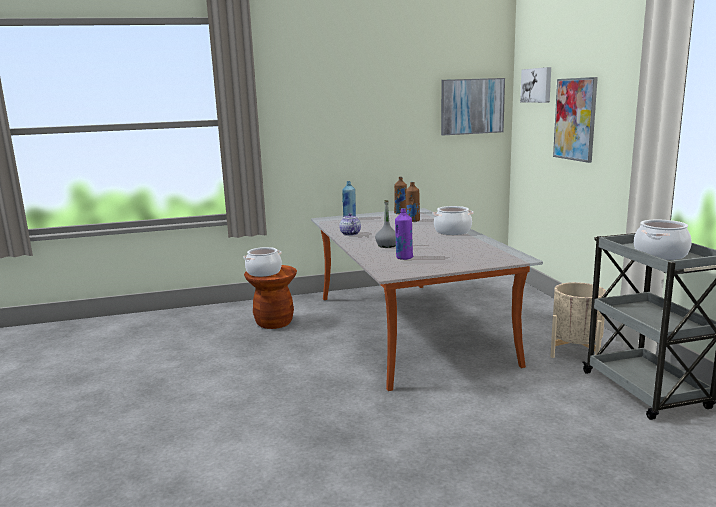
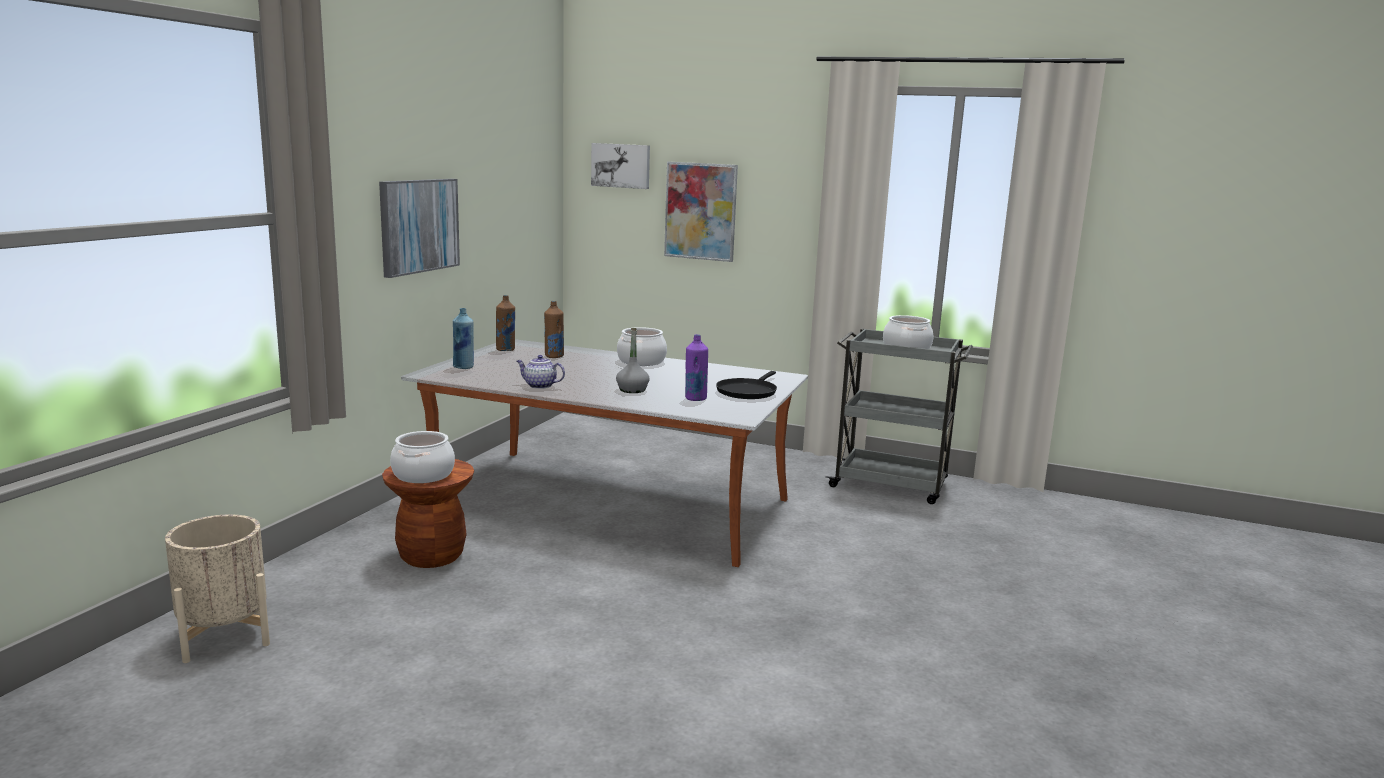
camera: 55 degrees left, 0 degrees up
(453, 261) = (748, 391): none -> black frying pan
(472, 106) = (533, 189): picture -> picture (419, 225)
(576, 352) = (791, 472): beige planter -> beige planter (224, 636)

